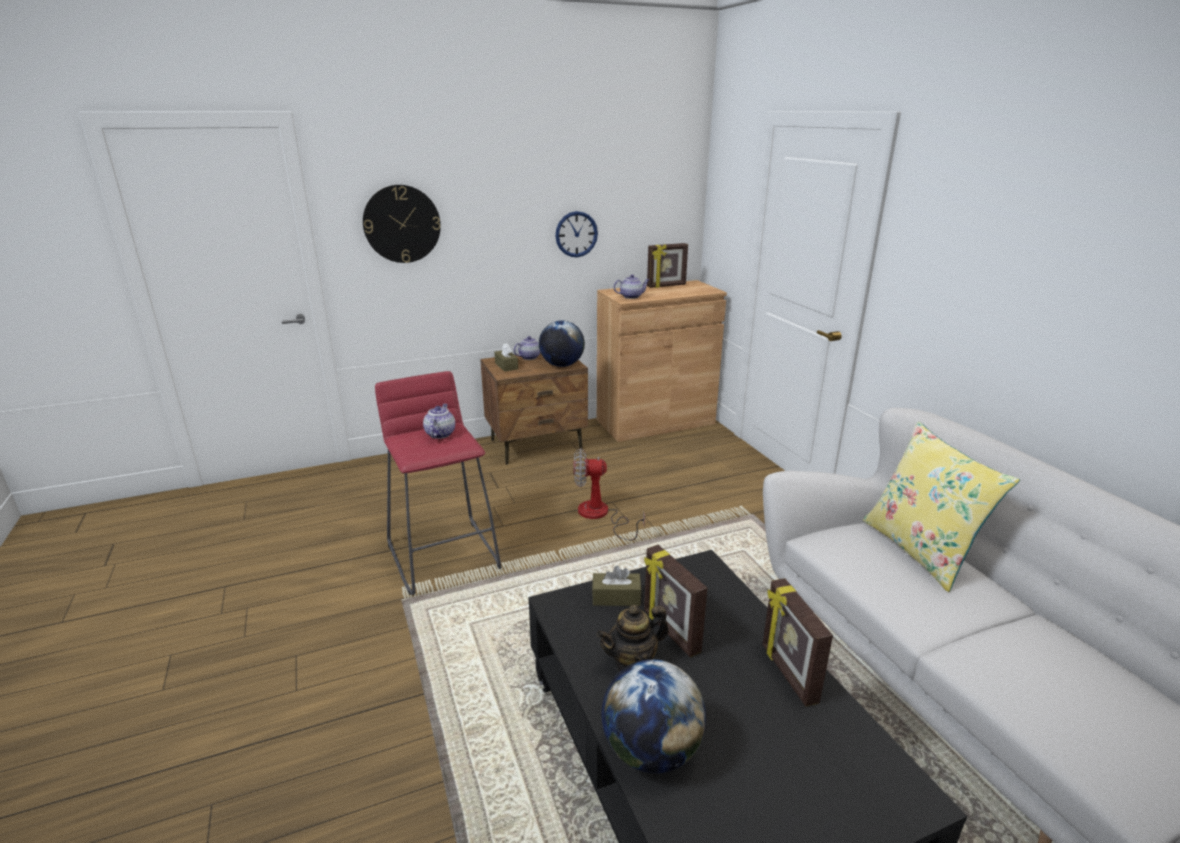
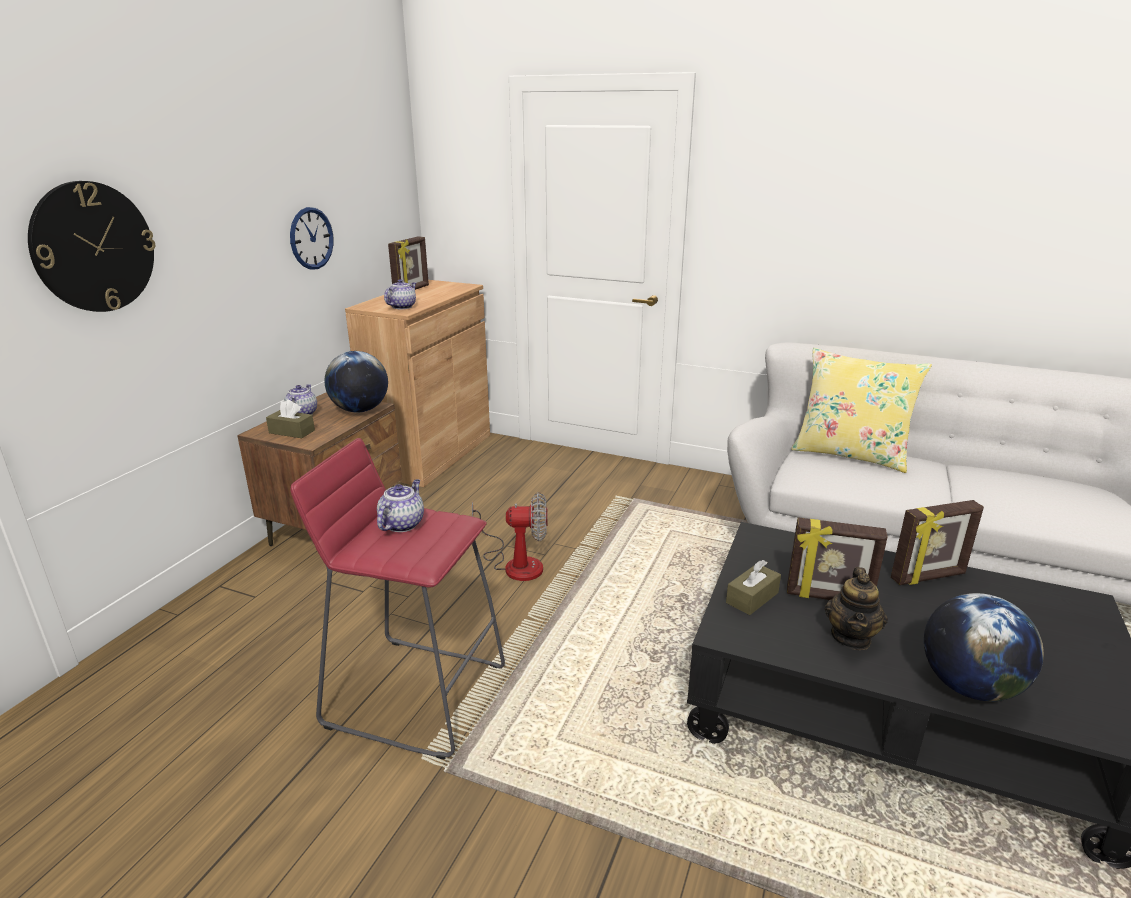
camera: 45 degrees left, 0 degrees up
(440, 434) = (402, 524): teapot -> teapot turned 60 degrees clockwise
(600, 515) = (515, 563): fan -> fan turned 135 degrees counterclockwise
(787, 674) = (928, 577): picture frame -> picture frame turned 45 degrees counterclockwise

